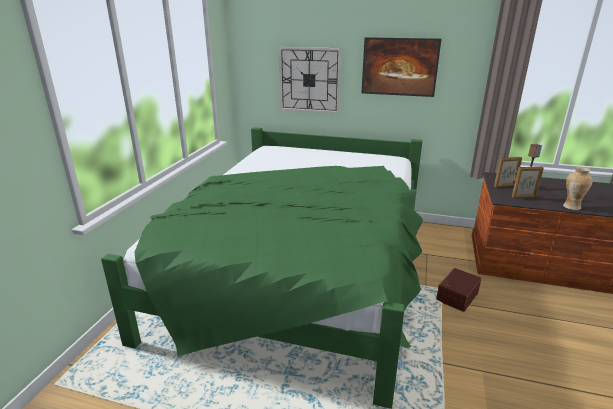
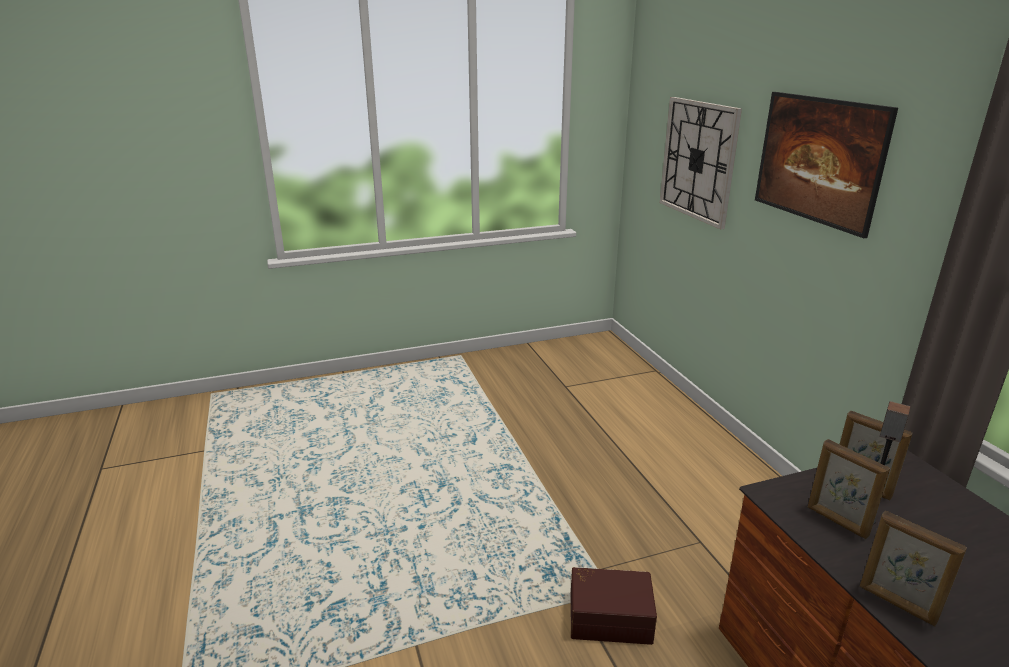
camera: 55 degrees right, 0 degrees up
(301, 270) = (503, 441): green bed -> none
(571, 207) = (897, 604): vase -> picture frame

